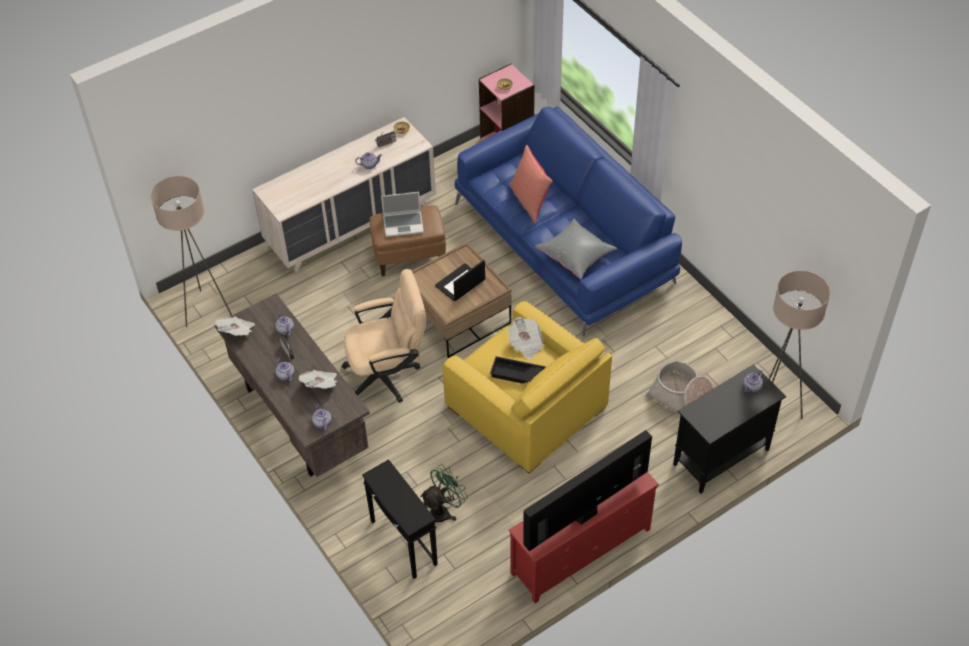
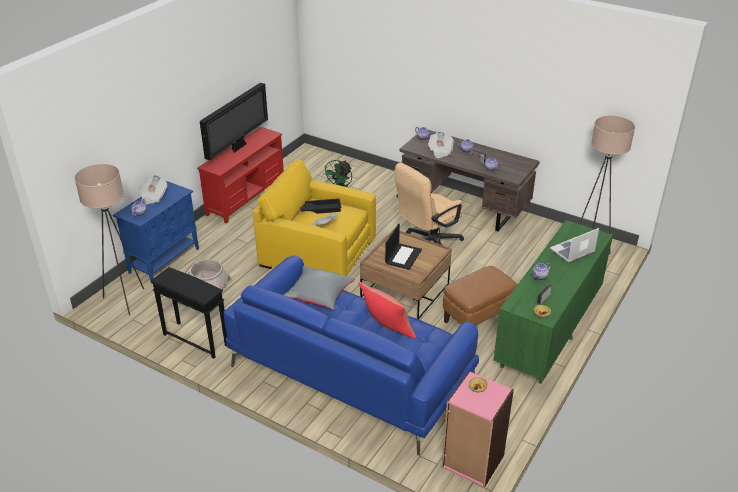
camera: 155 degrees right, 15 degrees down
(237, 332) = (520, 160): newspaper -> newspaper (153, 197)
(351, 224) = (549, 331): beige dresser -> green dresser
(403, 224) = (482, 281): laptop -> laptop (572, 251)
(403, 543) = (354, 177): black side table -> black side table (195, 339)
(720, 457) = (164, 260): black cabinet -> blue cabinet

